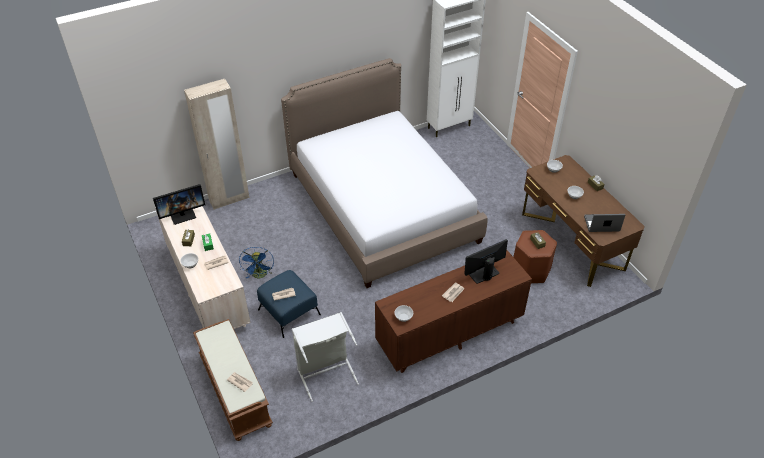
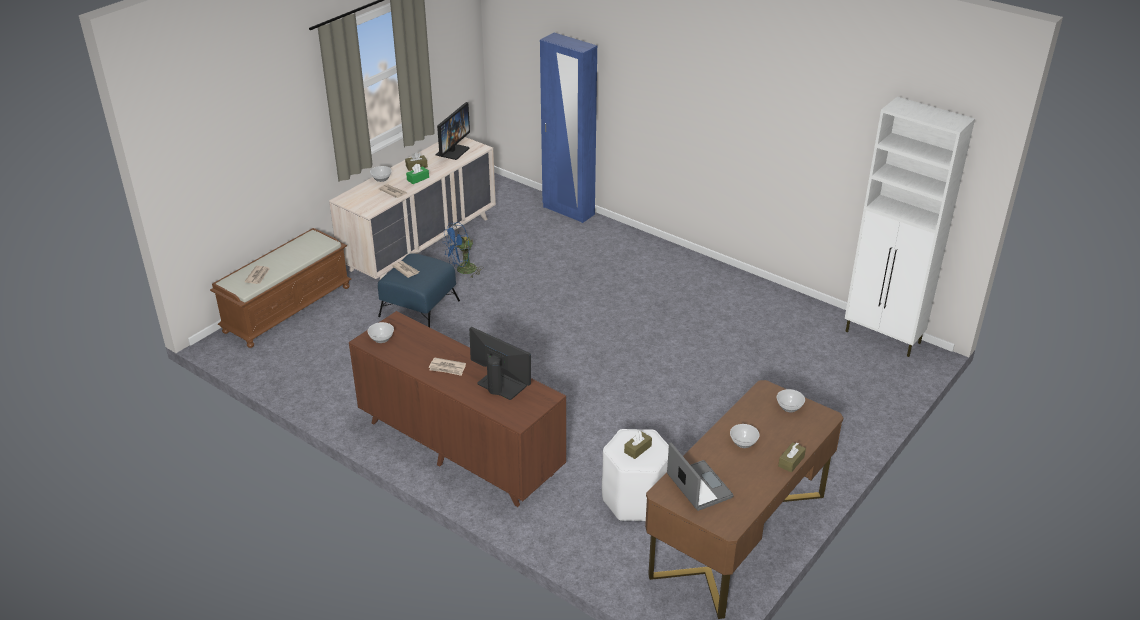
camera: 65 degrees right, 10 degrees down
(182, 215) = (452, 151): monitor -> monitor turned 105 degrees counterclockwise
(229, 199) = (568, 211): beige wardrobe -> blue wardrobe
(325, 371) = (344, 362): grey laundry basket -> none
(382, 207) = (652, 325): bed -> none
(530, 270) = (635, 500): brown stool -> white stool

